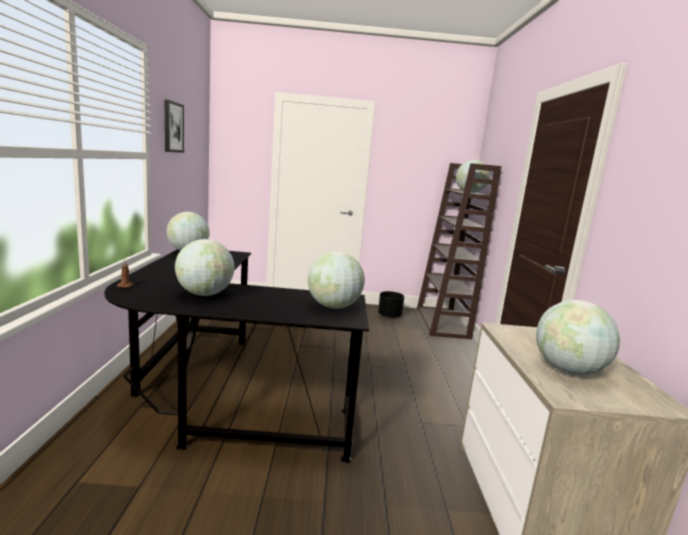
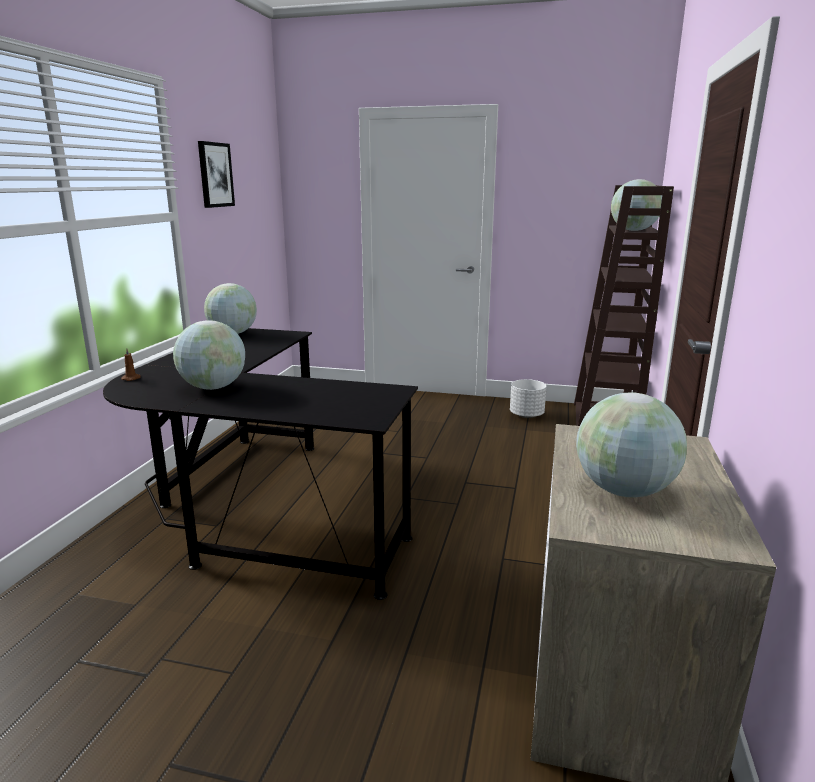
camera: 15 degrees right, 5 degrees up
(334, 307) = (361, 402): globe -> none
(389, 316) = (526, 415): black planter -> white planter

